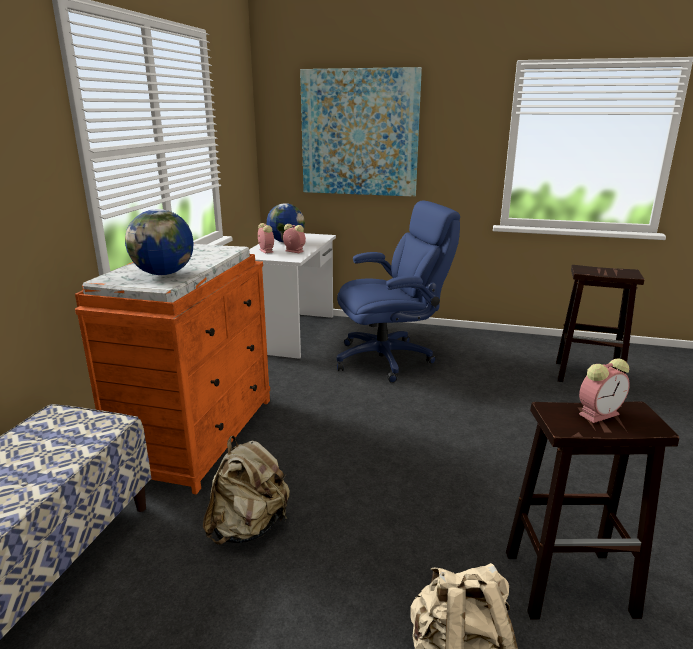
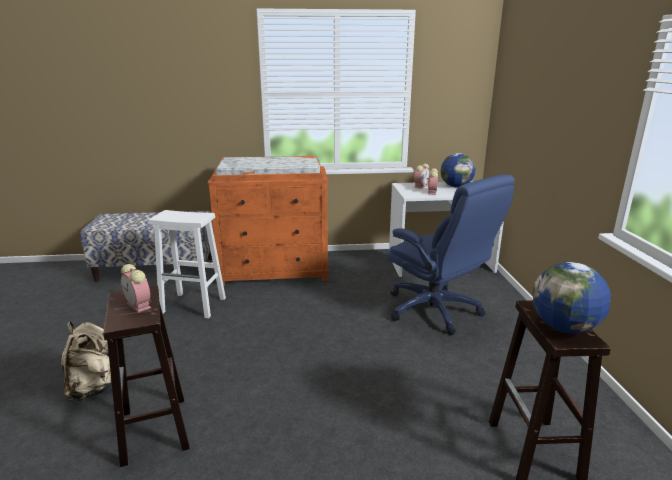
camera: 70 degrees right, 0 degrees up
(164, 274) = (246, 163): globe -> globe (564, 328)
(248, 527) = (194, 305): beige backpack -> white stool
(359, 133) = (537, 99): picture -> none

